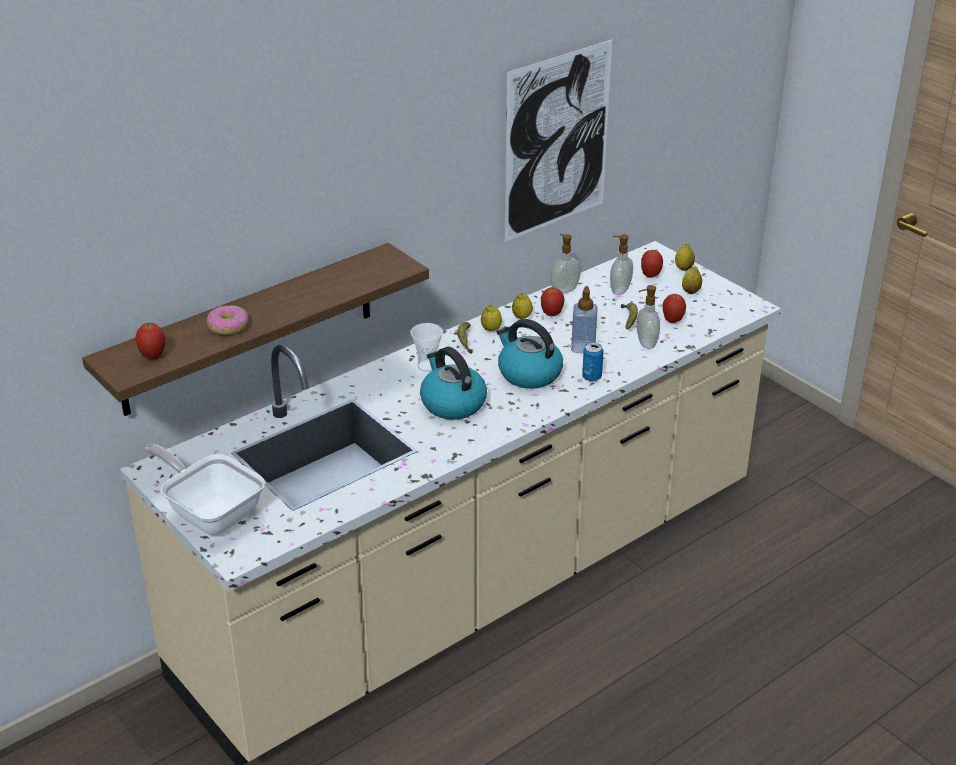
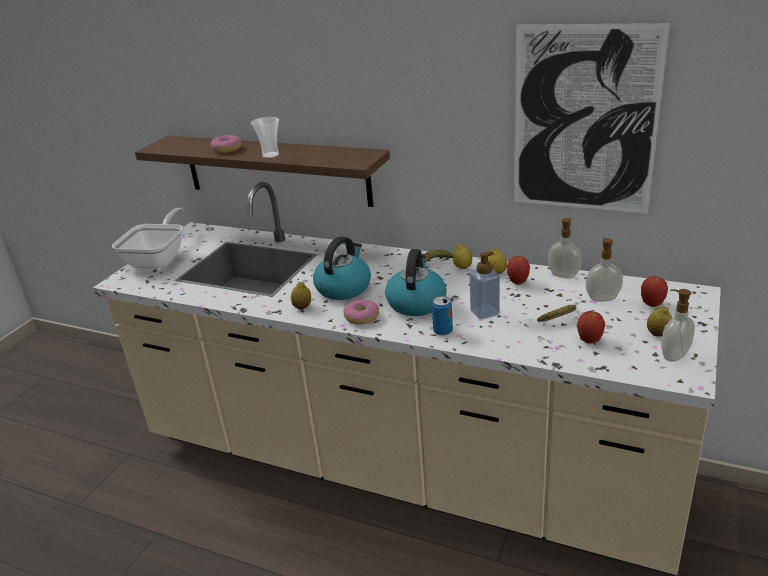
camera: 65 degrees right, 5 degrees down
(153, 356) = (178, 146): apple -> none
(427, 366) = (383, 263): cup -> cup (270, 155)
(523, 410) = (362, 317): none -> donut
(645, 343) = (530, 339): soap dispenser -> soap dispenser (673, 355)
(683, 268) = (695, 317): lemon -> lemon (302, 307)

